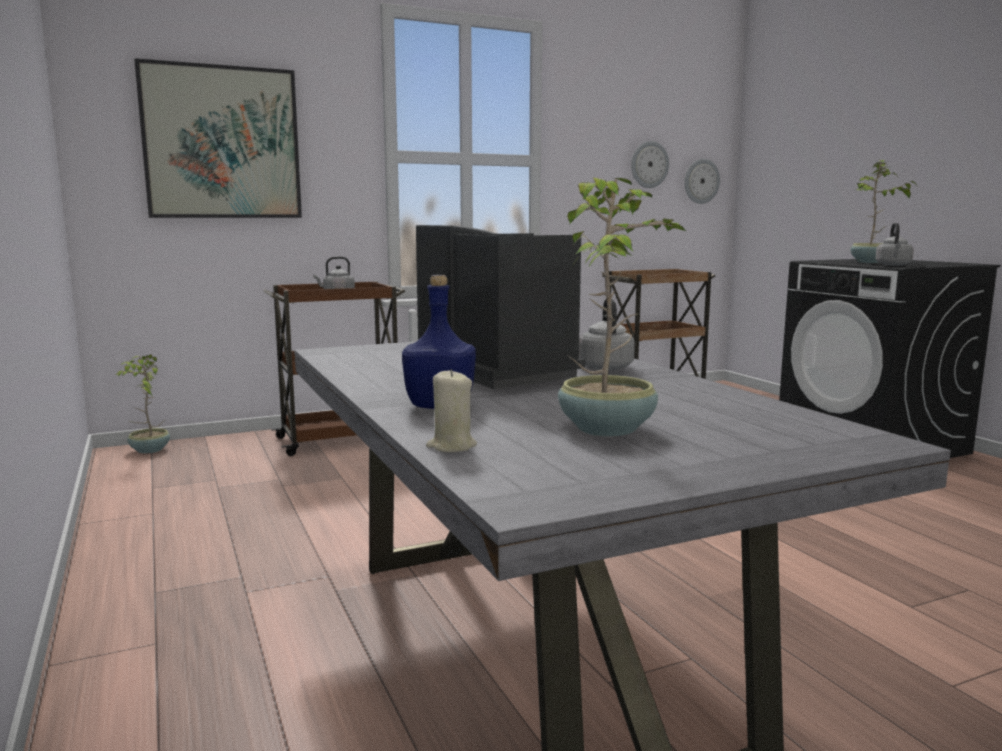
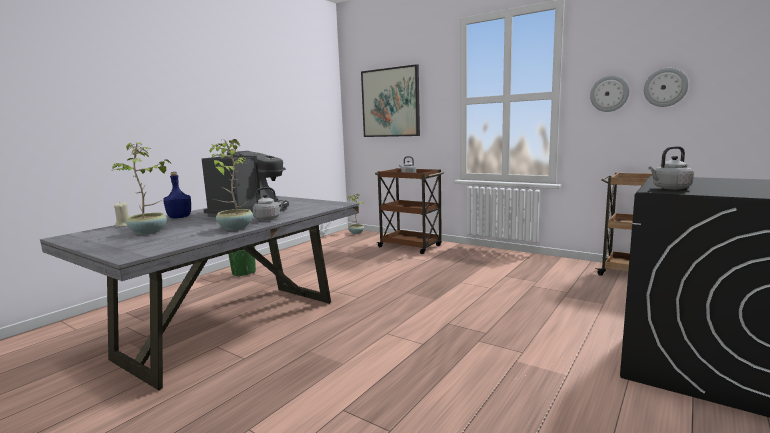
camera: 60 degrees right, 0 degrees up
(165, 594) = (244, 273): none -> green planter
(701, 181) = (732, 96): wall clock -> wall clock (609, 93)
(871, 262) = (694, 184): potted plant -> potted plant (234, 228)

